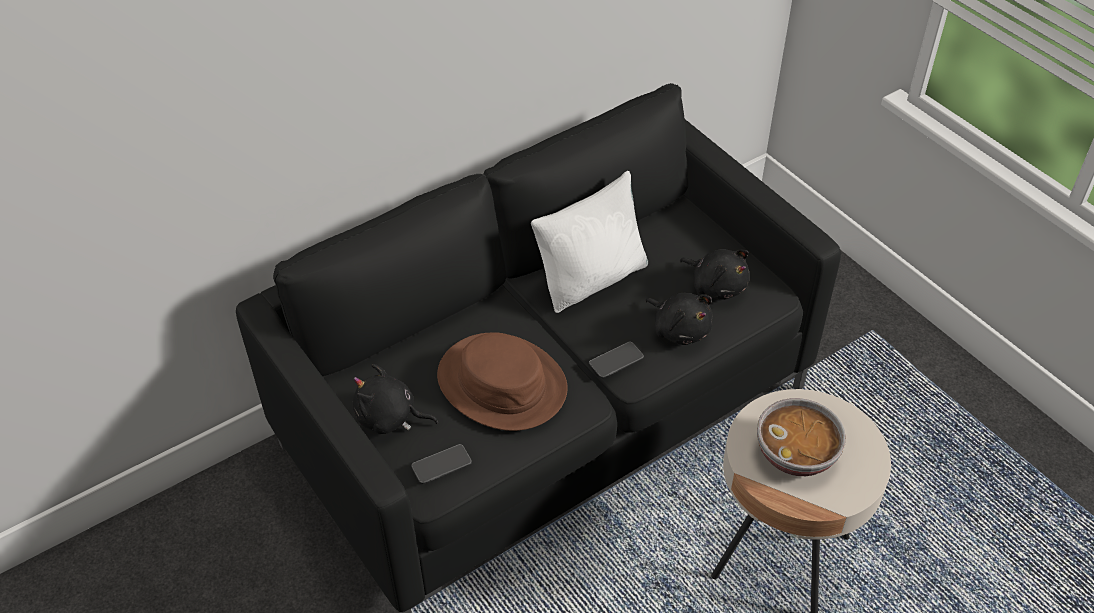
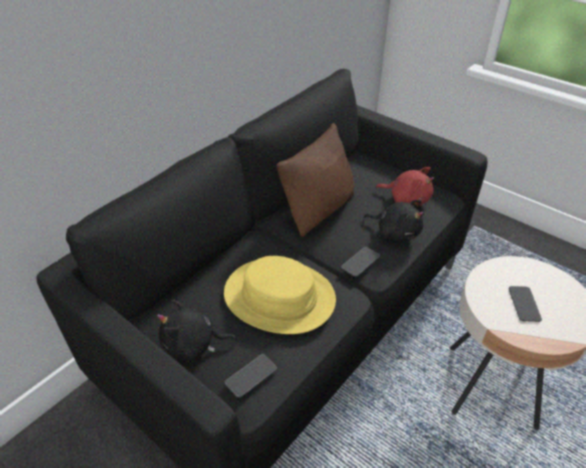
camera: 15 degrees left, 5 degrees down
(502, 383) = (279, 296): brown hat -> yellow hat
(592, 279) = (318, 210): white pillow -> brown pillow
(716, 285) = (407, 199): black plush toy -> red plush toy
(796, 454) = (524, 304): bowl -> phone

